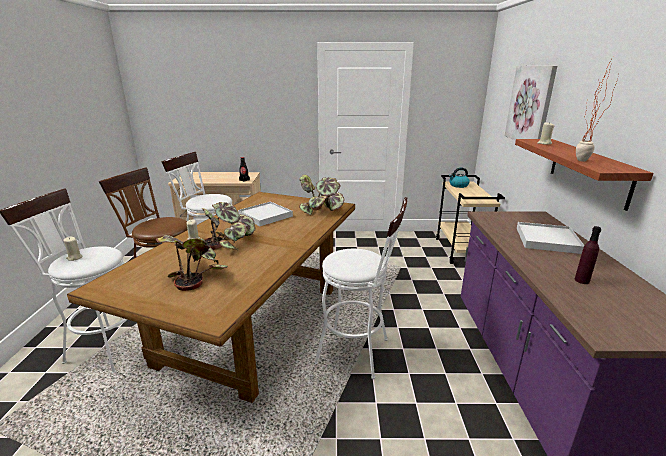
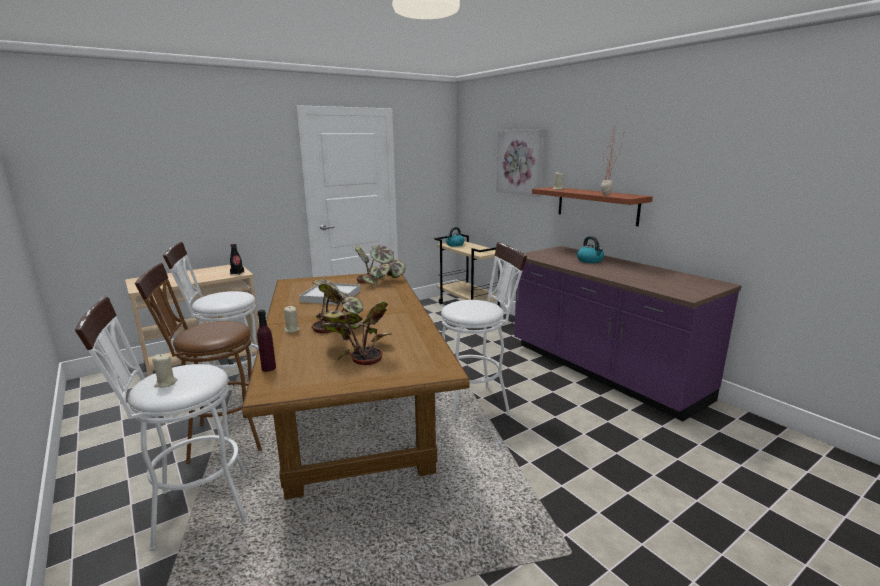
camera: 35 degrees left, 5 degrees down
(547, 240) = (590, 260): white tray -> kettle
(582, 280) = (640, 276): purple bottle -> purple bottle (268, 368)

